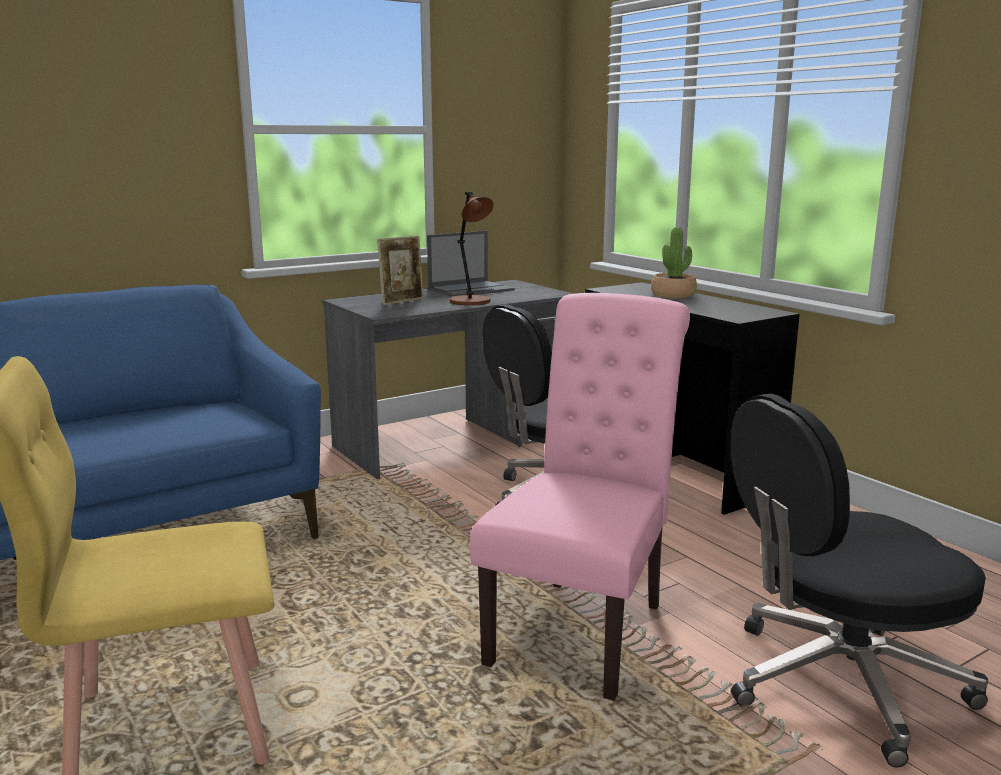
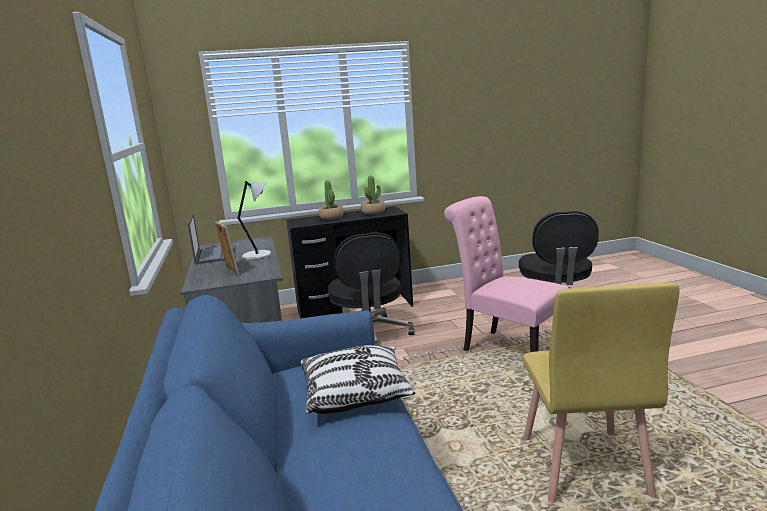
camera: 70 degrees left, 0 degrees up
(144, 433) = (356, 394): none -> pillow
(471, 302) = (258, 255): brown table lamp -> grey table lamp
(731, 307) = (373, 212): none -> potted plant

